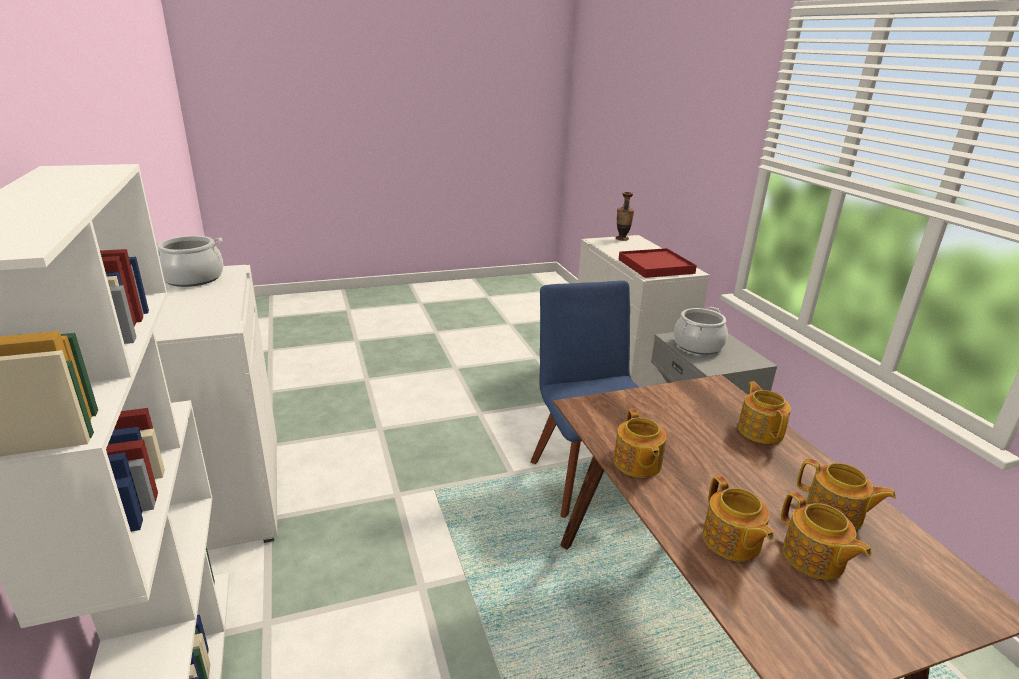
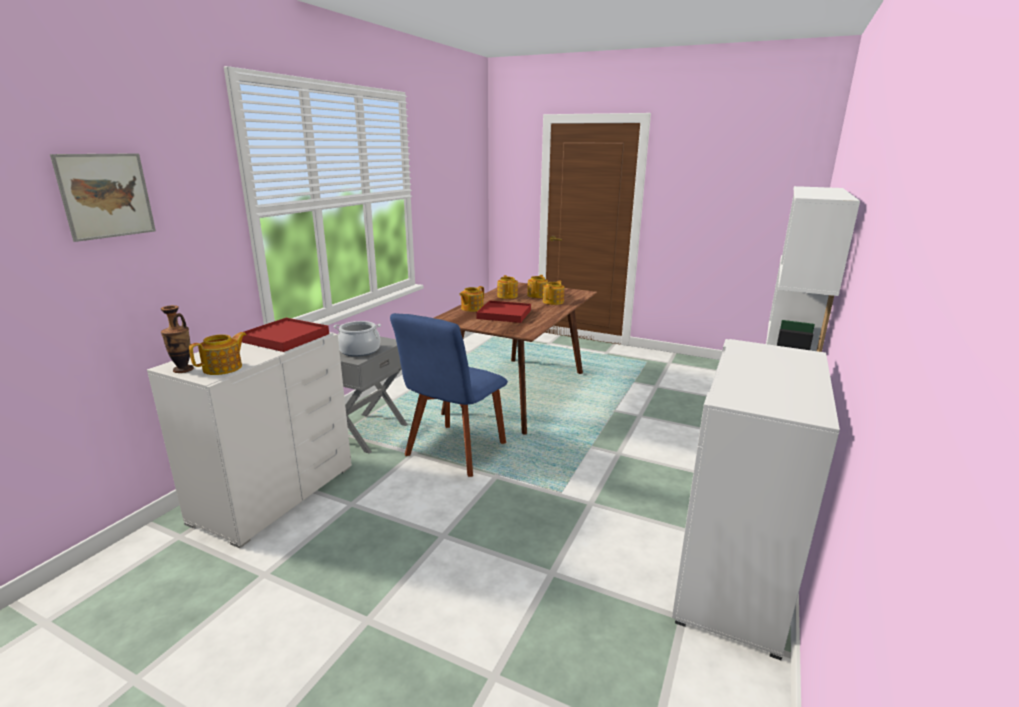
camera: 135 degrees left, 5 degrees down
(193, 278) = (775, 398): cooking pot -> none
(637, 463) = (543, 317): teapot -> teapot (224, 368)
(687, 116) = (106, 195): none -> picture
(693, 439) = (504, 314): none -> red tray

